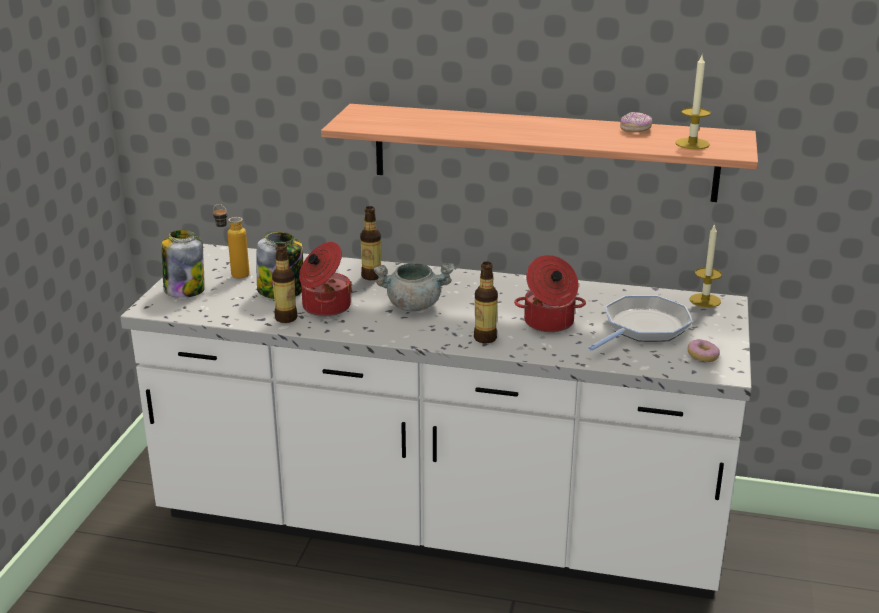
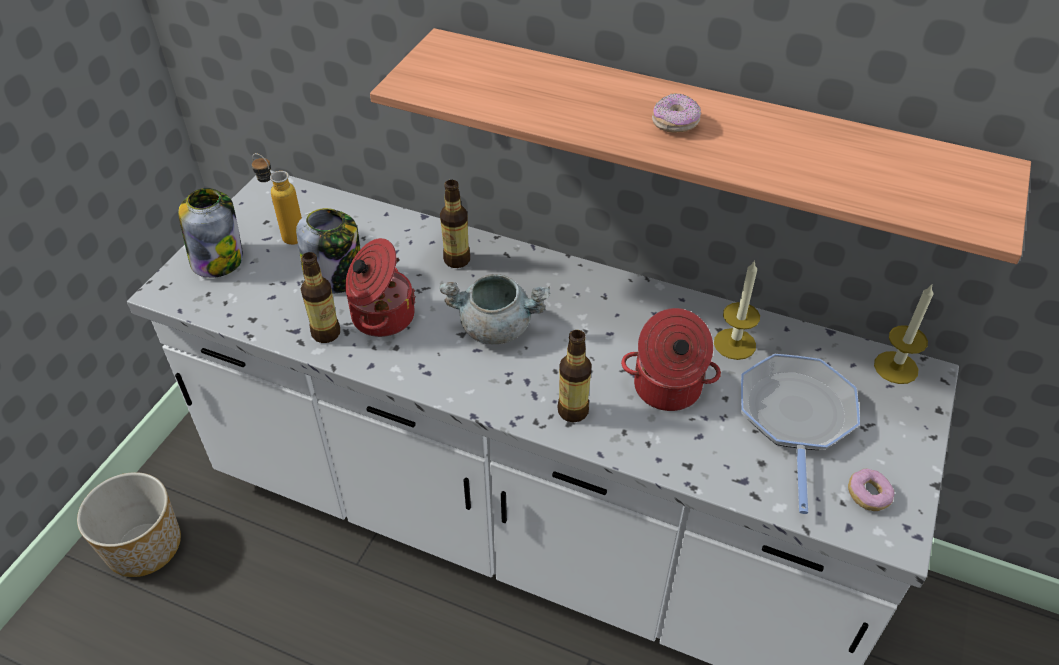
camera: 10 degrees right, 20 degrees up
(98, 576) = (144, 546): none -> planter
(635, 130) = (837, 141): donut -> donut (675, 124)
(643, 328) = (795, 417): frying pan -> frying pan turned 45 degrees counterclockwise
(692, 144) = (920, 190): candle -> candle (734, 344)

